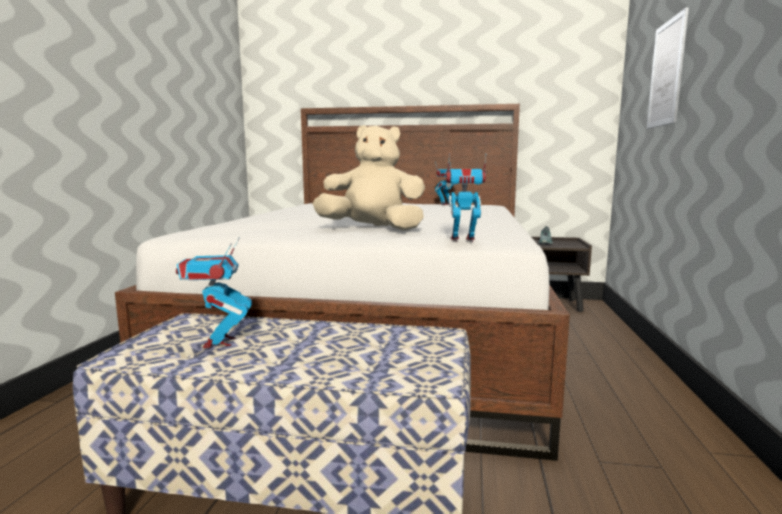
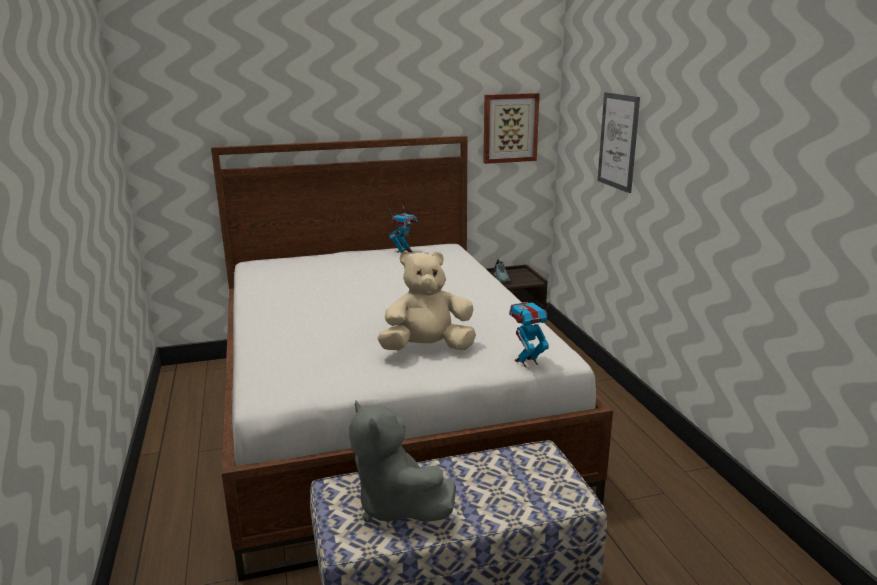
camera: 25 degrees left, 10 degrees up
(219, 342) = (396, 506): toy robot -> grey plush toy
(566, 98) = (510, 128): none -> picture

